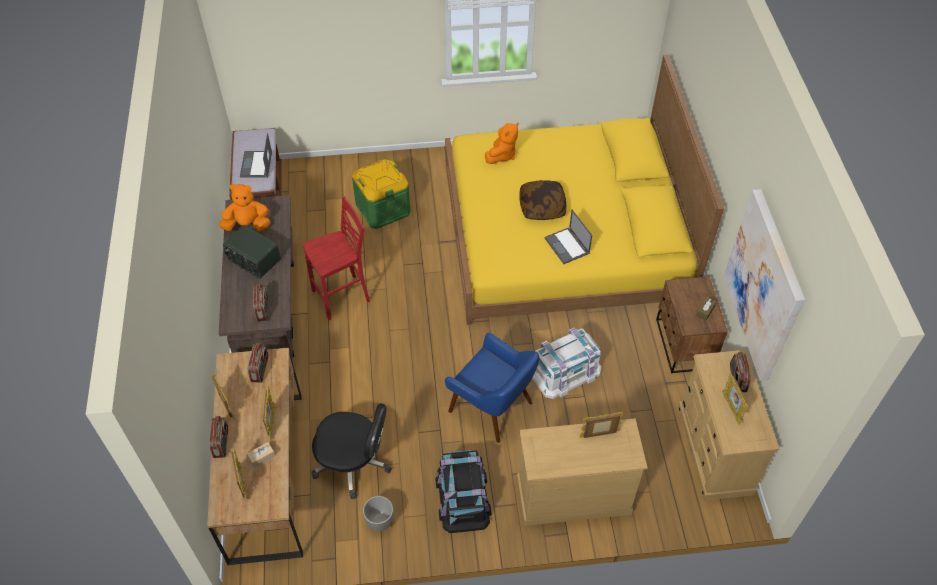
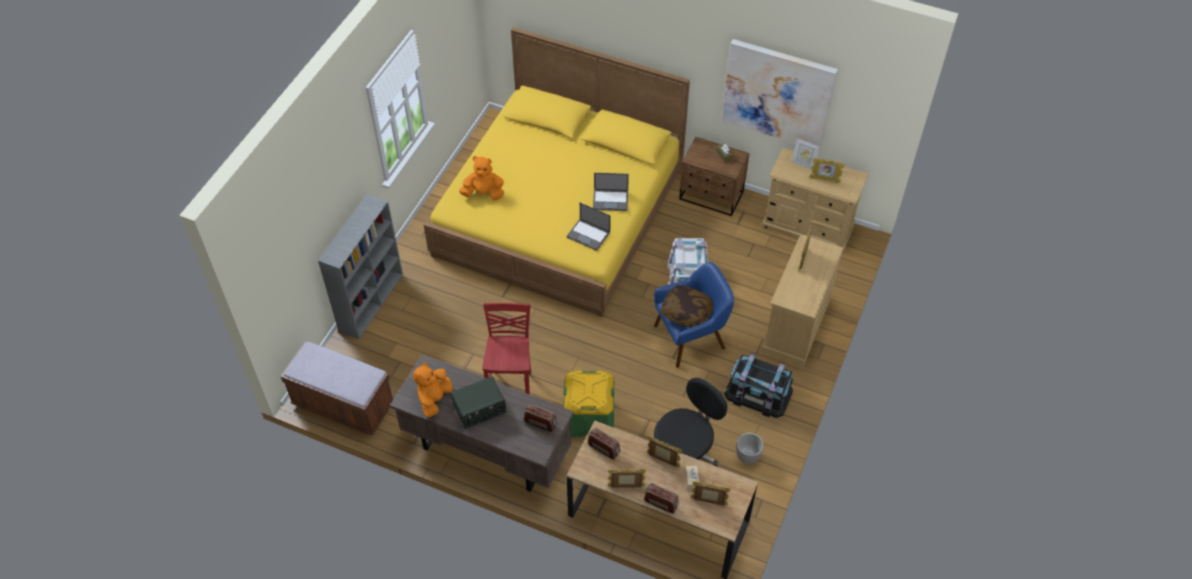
camera: 60 degrees left, 0 degrees up
(256, 165) = (346, 372): laptop -> laptop (589, 234)
(373, 162) = (371, 301): none -> grey bookcase
(382, 208) = (433, 319): green storage box -> green storage box (588, 417)
(502, 155) = (483, 193): orange plush toy -> orange plush toy turned 60 degrees counterclockwise
(542, 206) = (560, 195): pillow -> pillow (686, 312)
(737, 378) = (803, 164): radio -> picture frame

